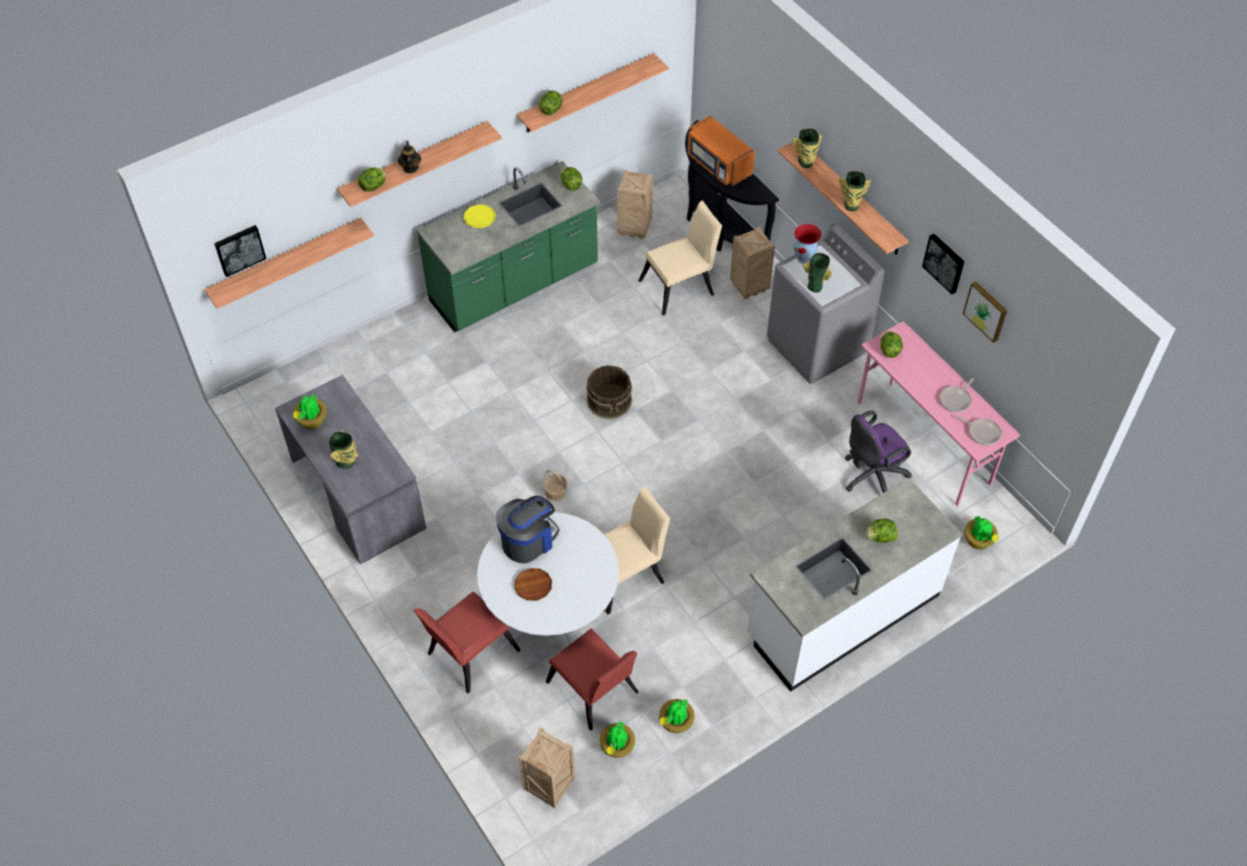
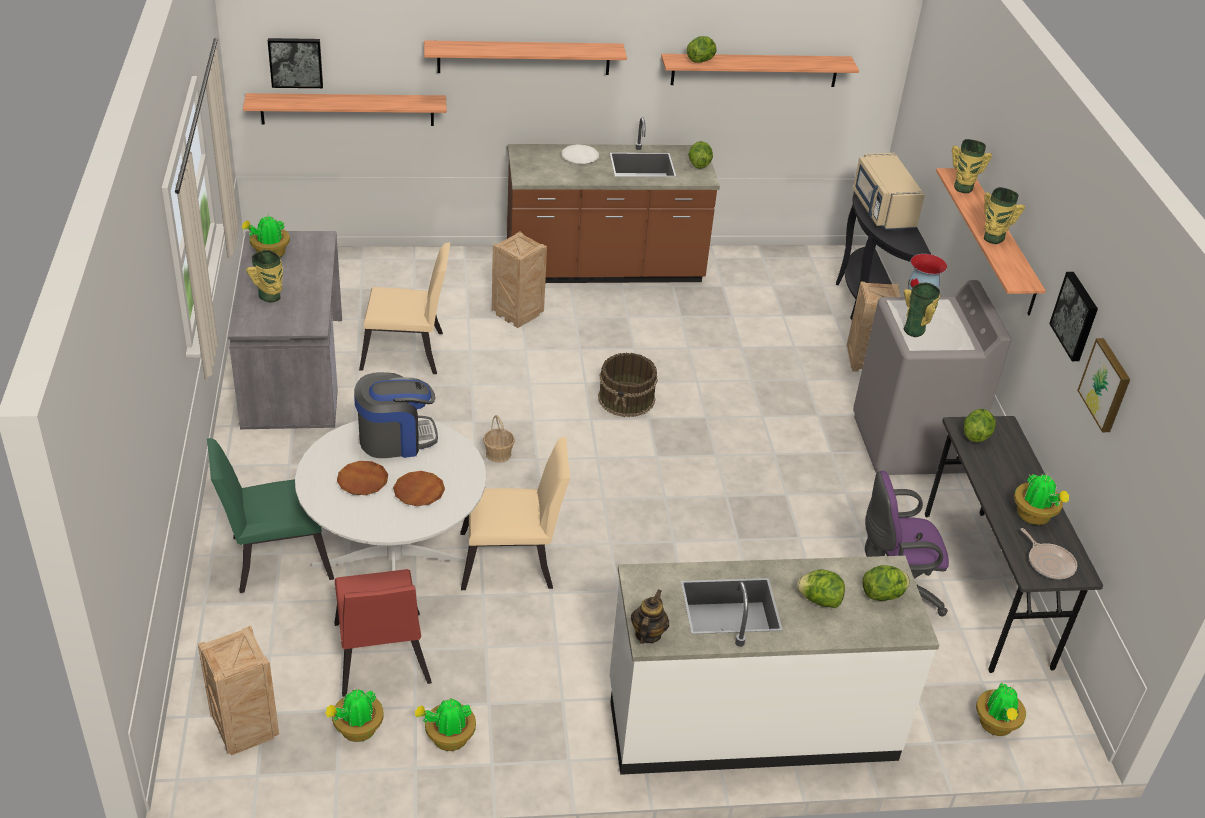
camera: 25 degrees right, 15 degrees down
(374, 186) = (461, 50): lettuce -> lettuce (883, 595)
(410, 168) = (511, 49): teapot -> teapot (647, 634)
(468, 654) = (274, 558): red chair -> green chair
(479, 218) = (580, 157): yellow plate -> white plate
(514, 286) = (604, 270): green counter -> brown counter
(575, 575) = (419, 491): none -> brown plate
(635, 228) = (772, 270): crate -> crate (518, 315)
(681, 286) = (785, 334): beige chair -> beige chair (408, 353)
(718, 165) = (882, 210): orange microwave -> beige microwave
(924, 443) = (986, 589): pink desk -> grey desk
(956, 400) = (1034, 516): frying pan -> potted plant

